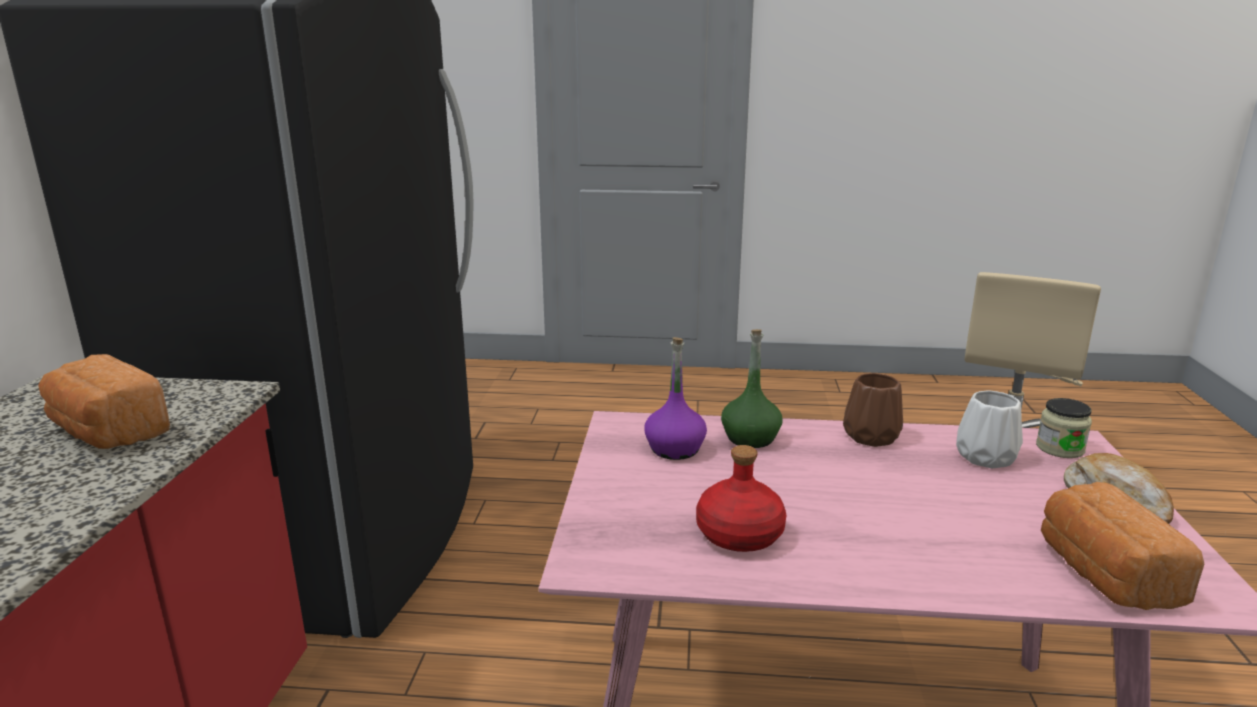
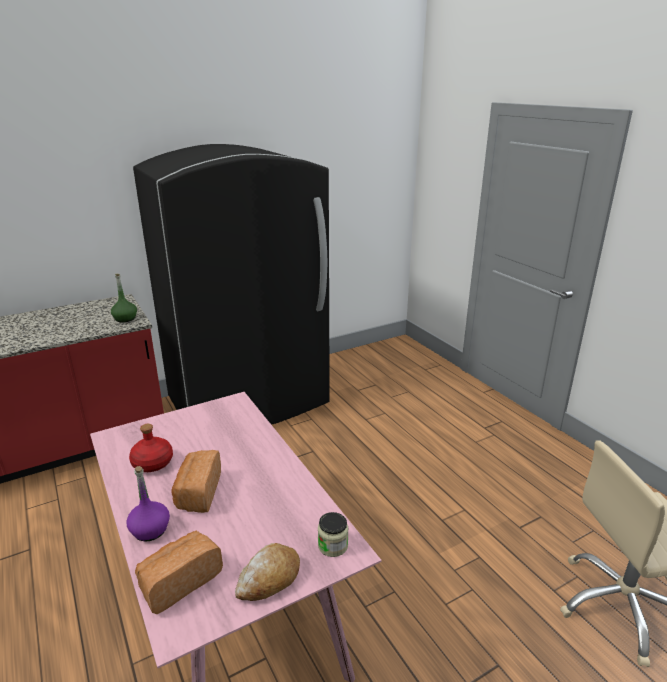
camera: 55 degrees right, 5 degrees up
(107, 432) = (93, 321): bread -> bread (198, 493)
(675, 449) = (221, 423): purple bottle -> purple bottle (150, 530)
(750, 438) = (250, 438): green bottle -> green bottle (125, 318)
(871, 436) = (286, 473): brown vase -> none
(986, 457) = (294, 518): white vase -> none

